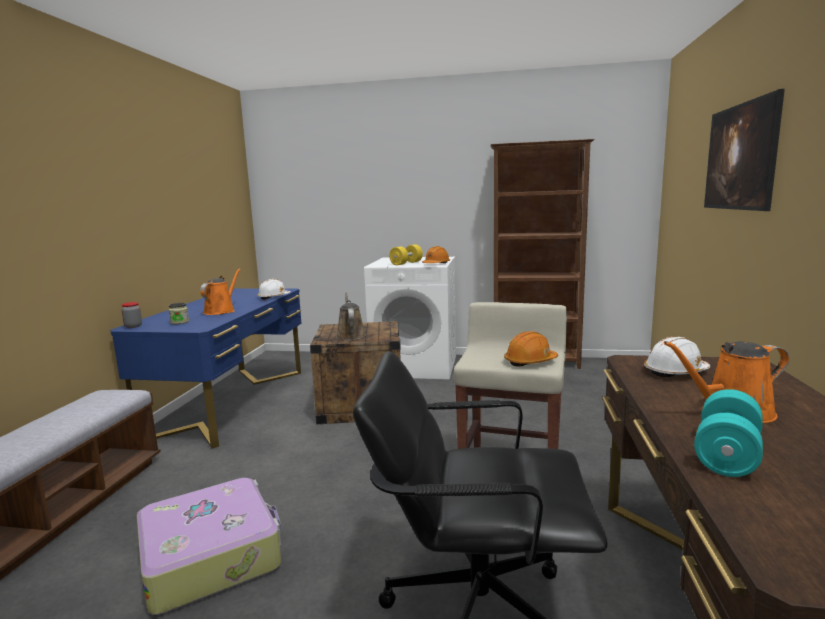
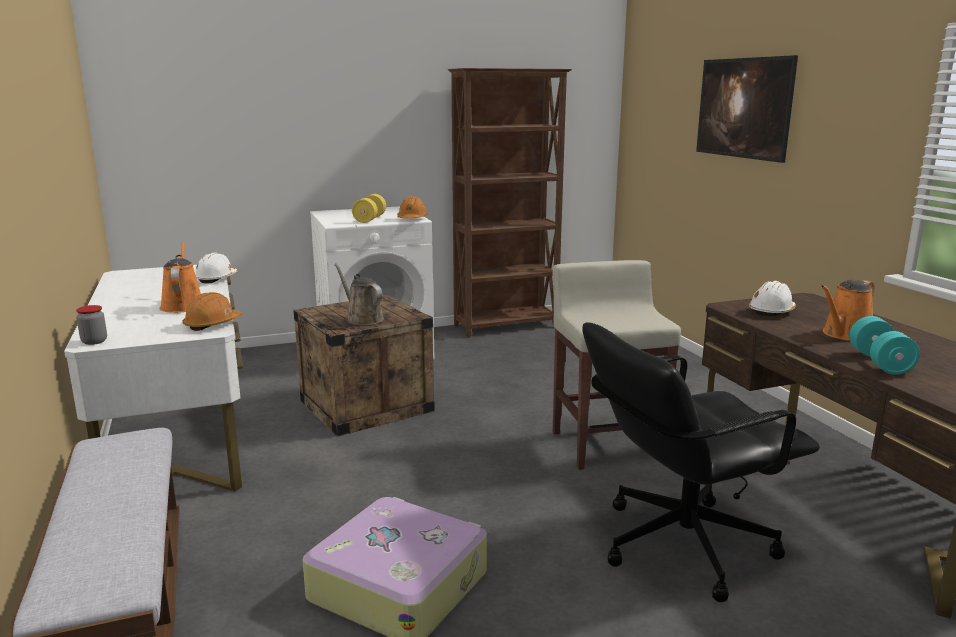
camera: 30 degrees left, 5 degrees up
(179, 322) = (157, 327): jar -> none
(231, 402) = (178, 435): blue desk -> white desk
(530, 362) = (641, 319): orange hard hat -> orange hard hat (212, 324)

